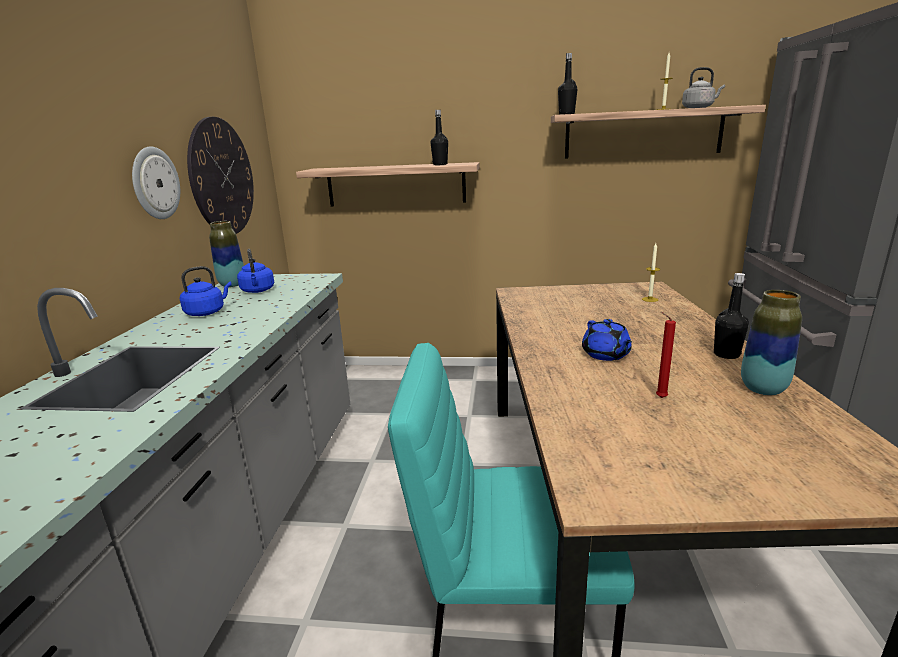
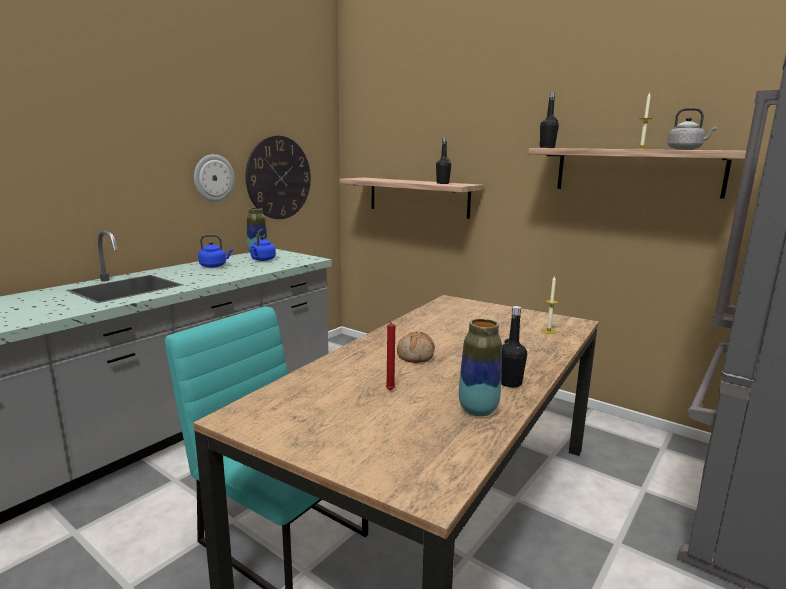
camera: 30 degrees right, 5 degrees down
(606, 355) = (416, 356): blue teapot -> bread

